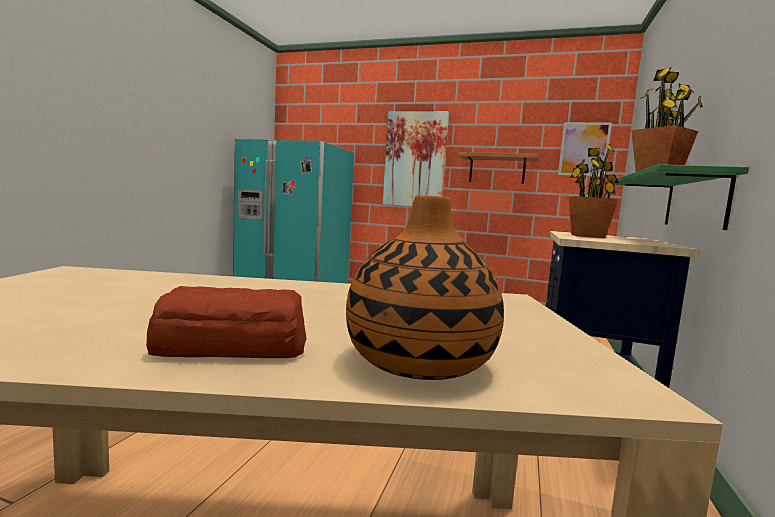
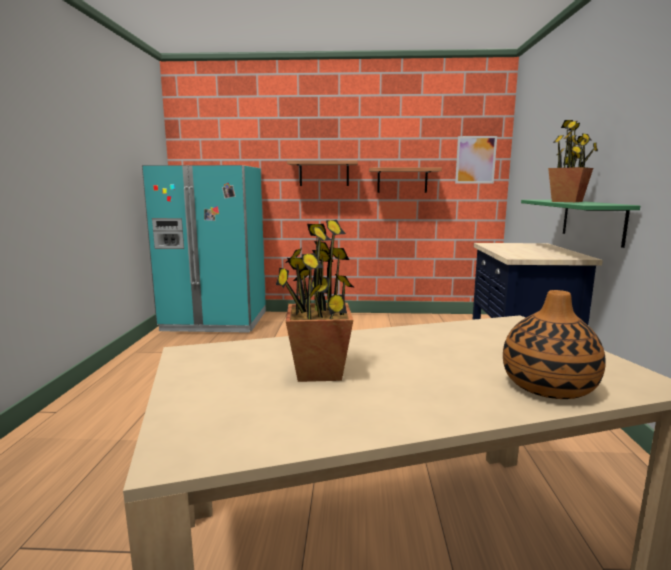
camera: 15 degrees left, 5 degrees up
(230, 345) = (440, 397): bread -> none
(415, 159) = (324, 174): picture -> shelf
(587, 236) = (514, 250): potted plant -> potted plant (319, 372)

